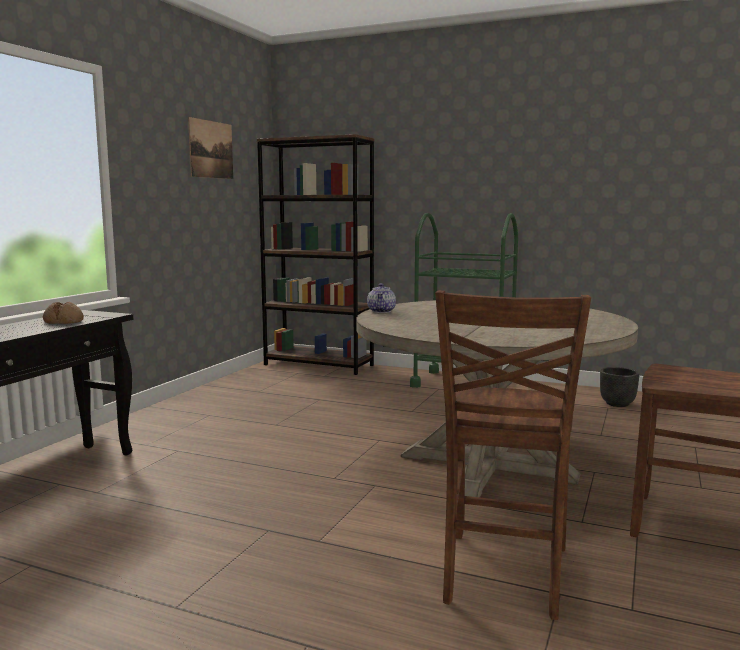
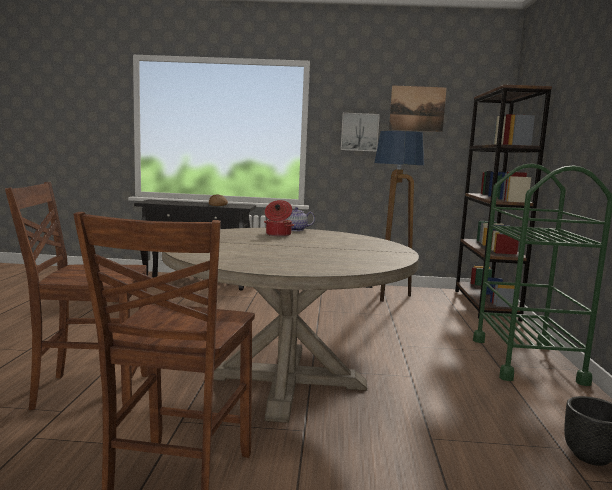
camera: 70 degrees right, 0 degrees up
(165, 180) = (359, 132): none -> picture
(255, 389) = (389, 296): none -> floor lamp
(418, 316) = (278, 234): none -> cooking pot

